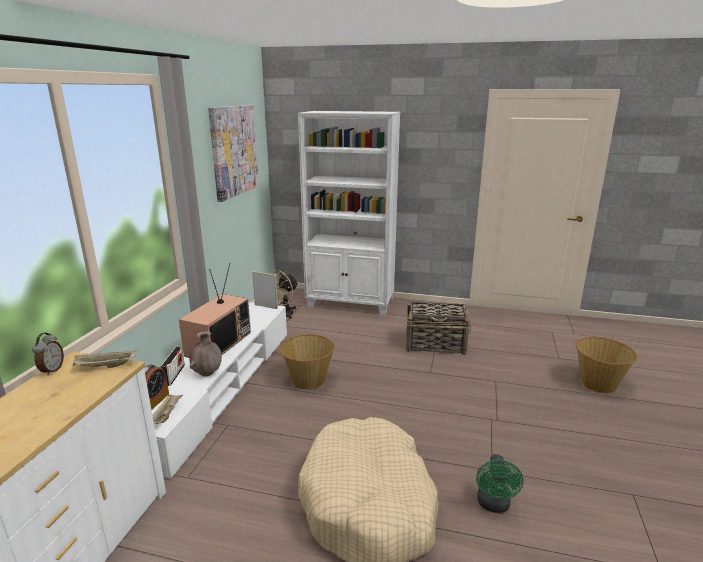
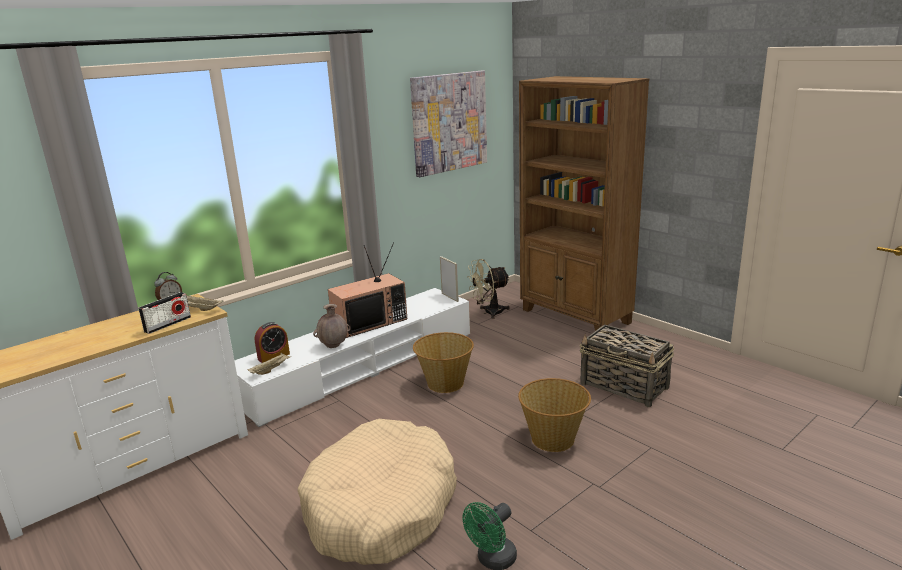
camera: 35 degrees right, 0 degrees up
(174, 375) = (308, 340): radio -> radio (168, 324)
(351, 303) = (575, 317): white bookcase -> brown bookcase
(598, 383) = (801, 497): basket -> basket (553, 439)

